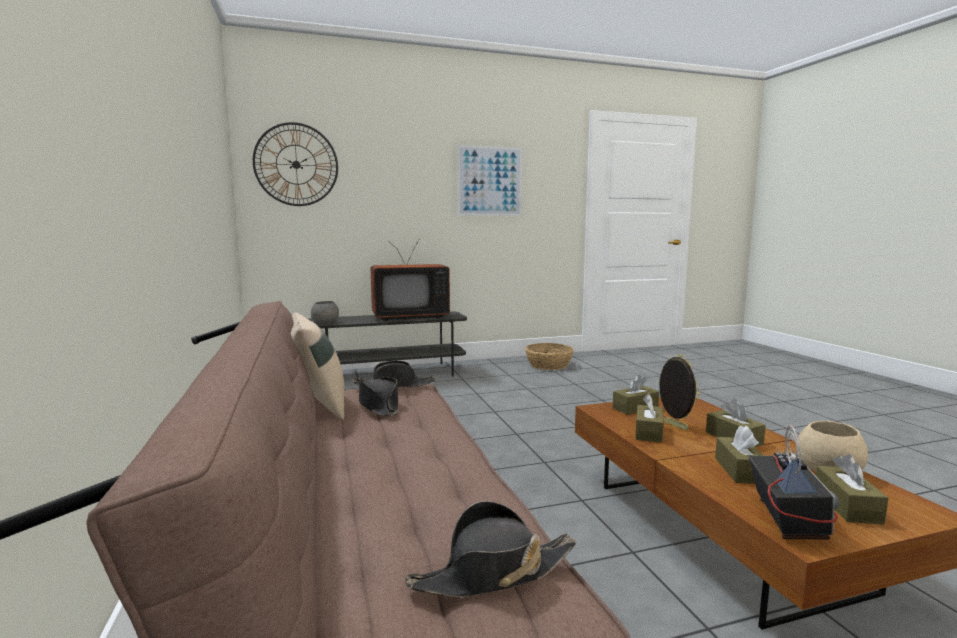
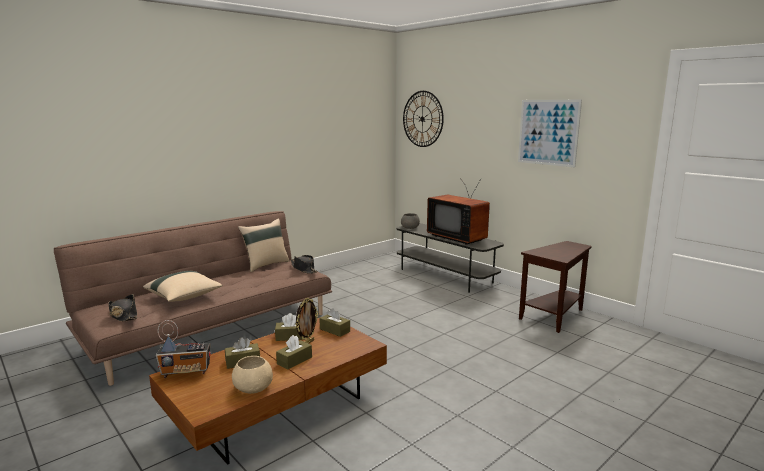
camera: 65 degrees right, 5 degrees up
(378, 405) = (270, 272): black hat -> none
(427, 486) = (184, 297): none -> beige pillow
(548, 365) = (553, 317): basket -> brown side table
(847, 506) = (205, 389): brown tissue box -> none

